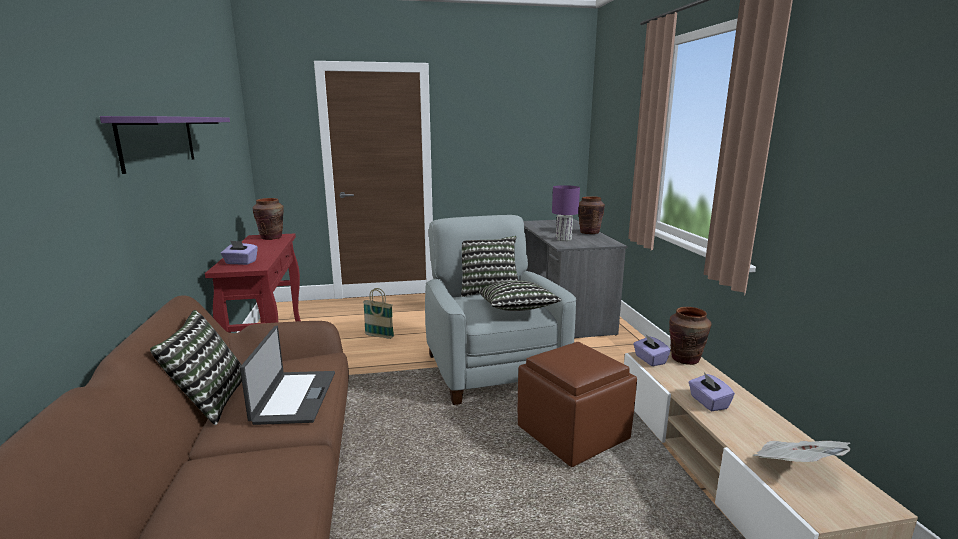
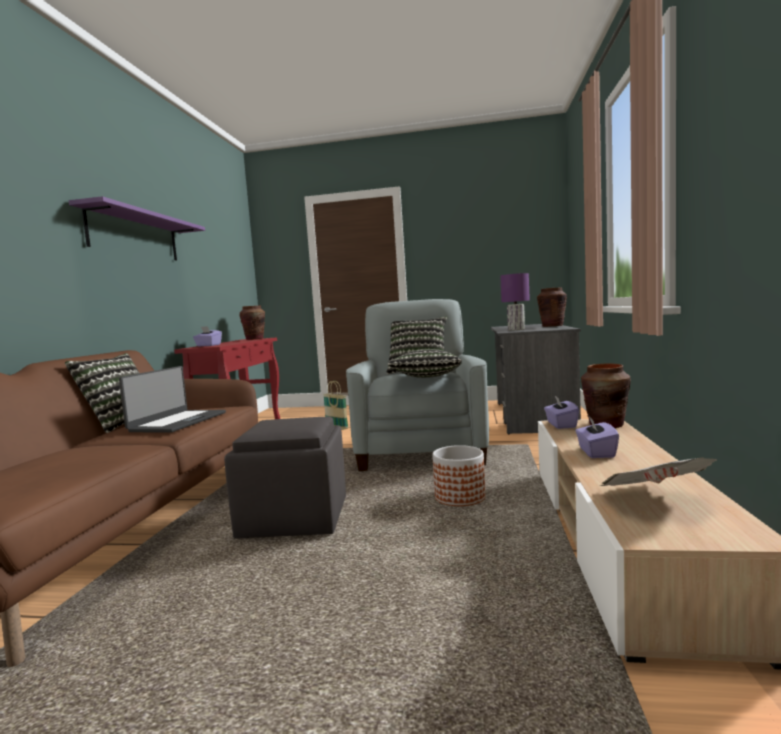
camera: 20 degrees right, 10 degrees down
(436, 482) = (294, 518): none -> grey ottoman
(572, 433) = (460, 497): brown ottoman -> planter

